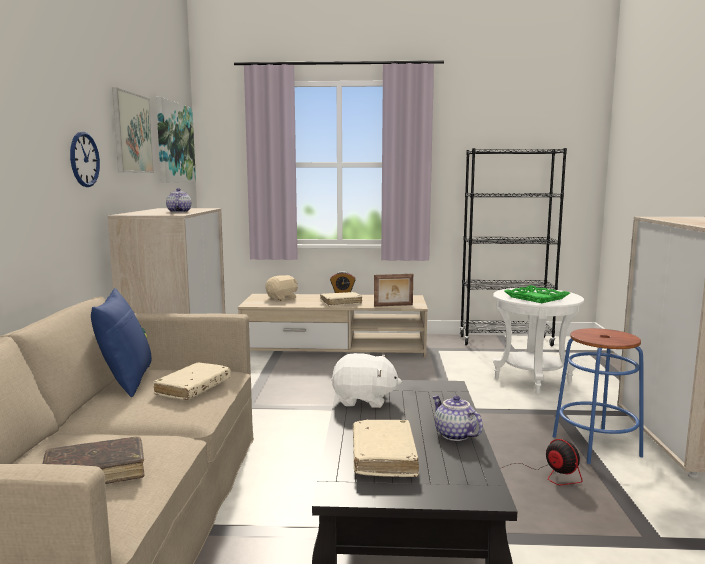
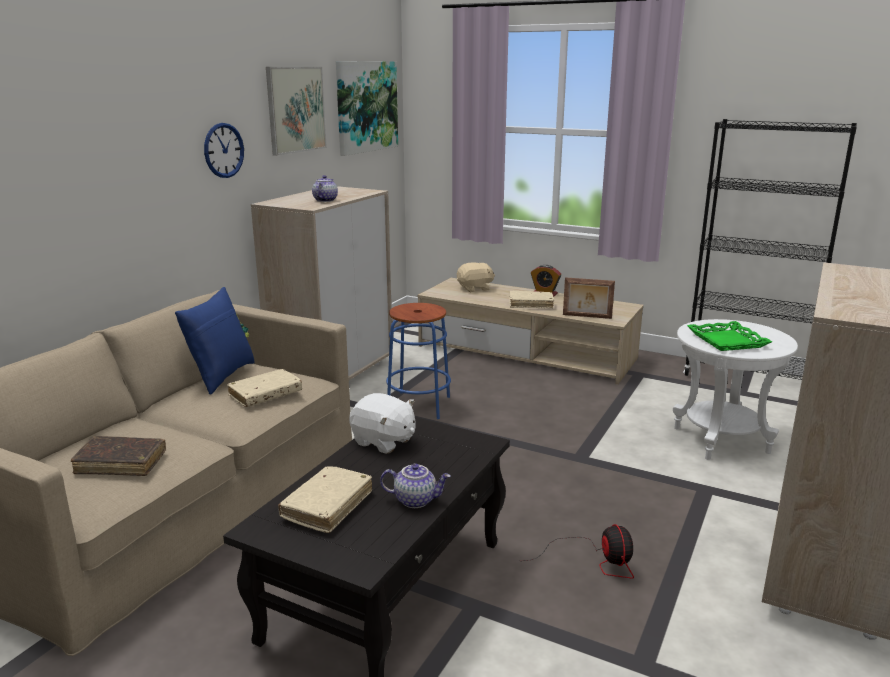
camera: 25 degrees right, 10 degrees up
(454, 435) = (416, 500): teapot -> teapot turned 105 degrees clockwise
(596, 446) = (703, 542): blue stool -> blue stool (419, 405)

